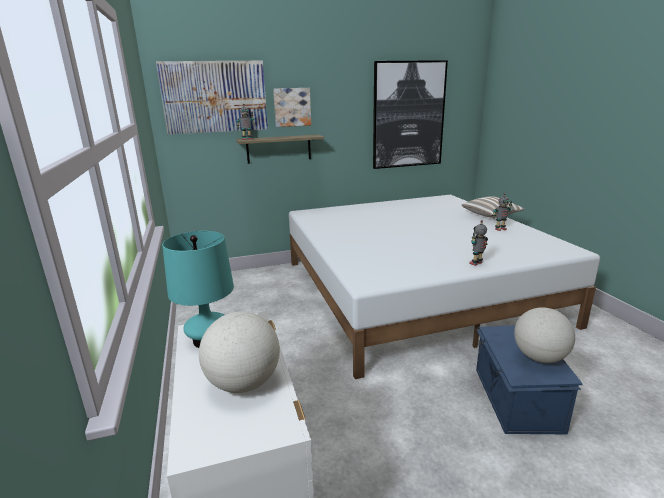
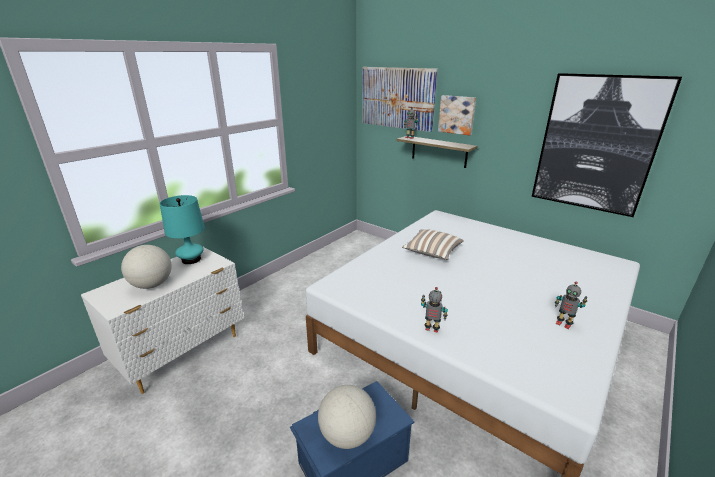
camera: 55 degrees right, 5 degrees up
(491, 215) = (605, 308): pillow -> pillow (432, 252)

